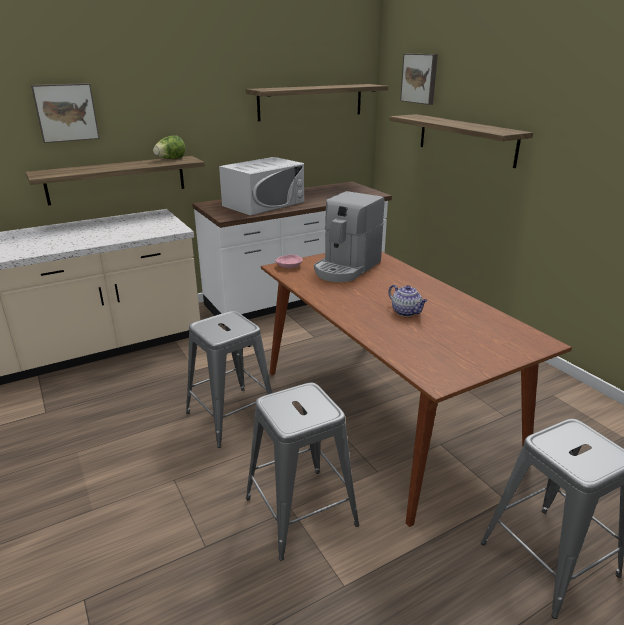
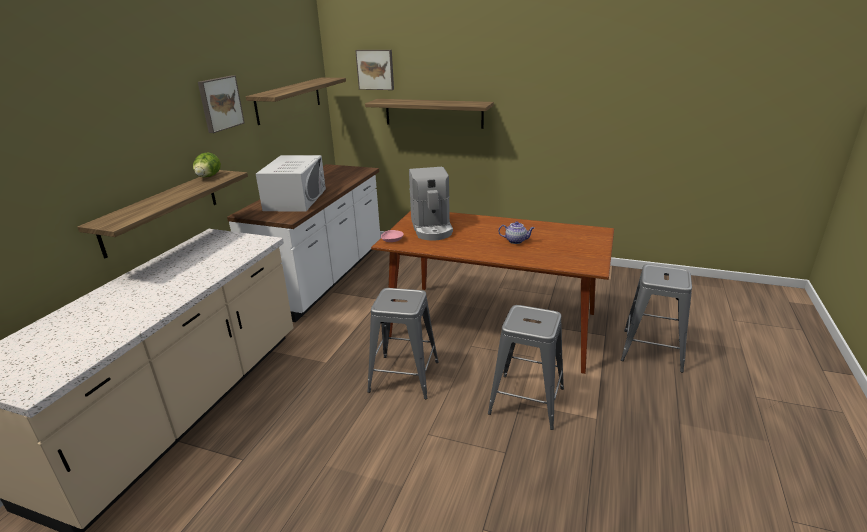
camera: 40 degrees left, 0 degrees up
(66, 112) = (106, 149): picture -> picture (220, 103)

